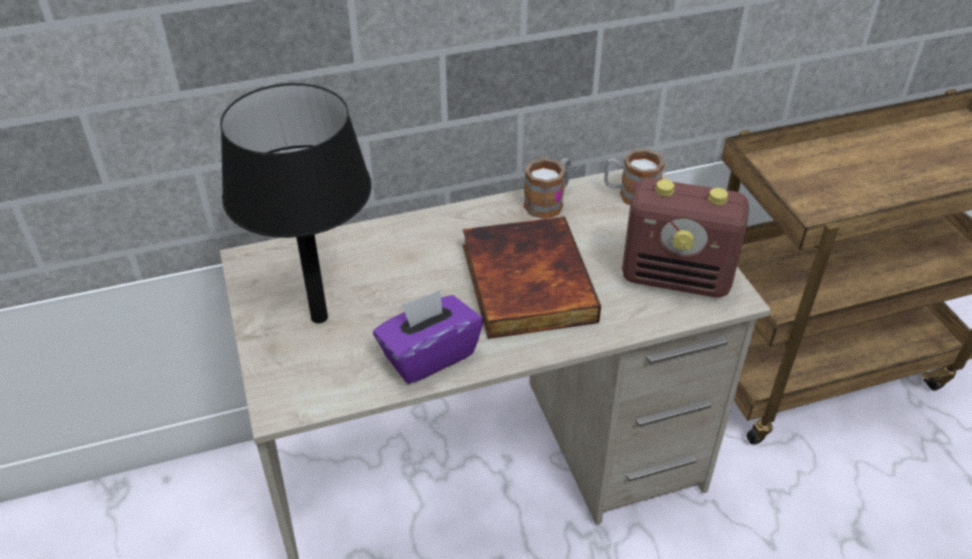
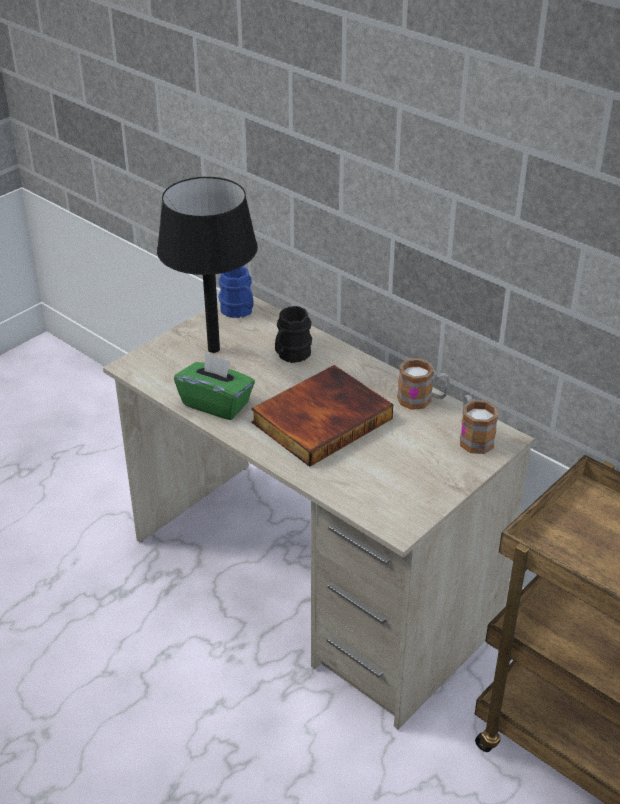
camera: 60 degrees right, 5 degrees down
(265, 267) = (239, 311): none -> blue mug
(390, 260) = (290, 355): none -> black mug
(428, 355) = (216, 404): purple tissue box -> green tissue box
(677, 278) = (393, 491): radio -> none

